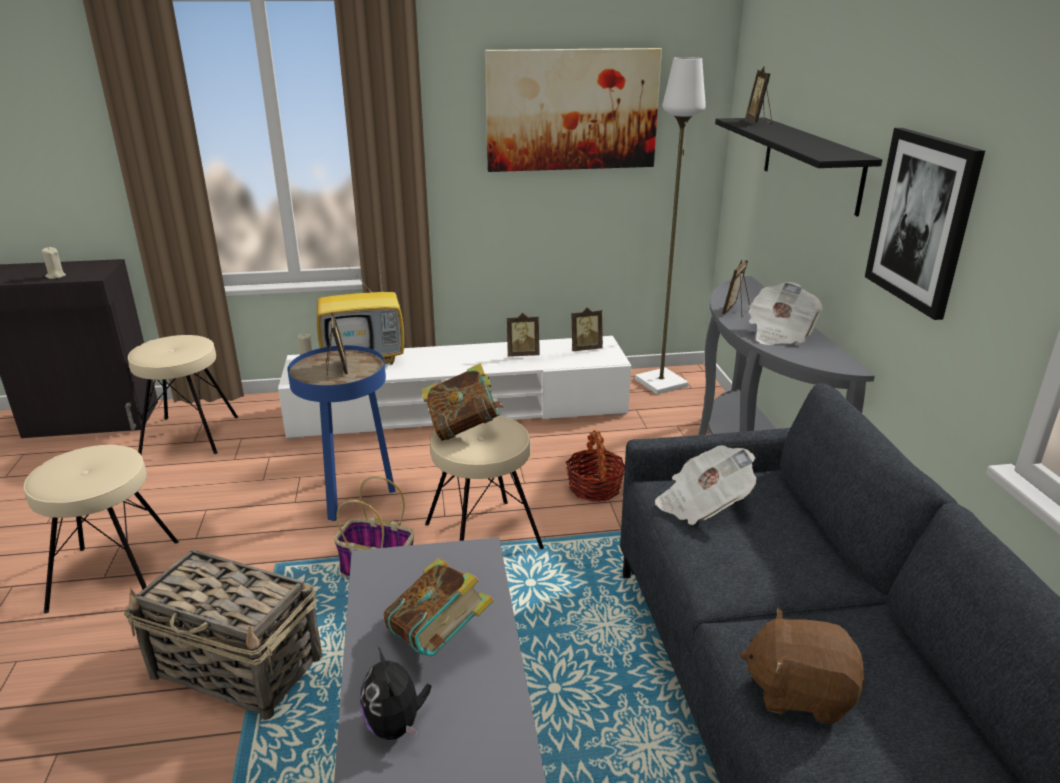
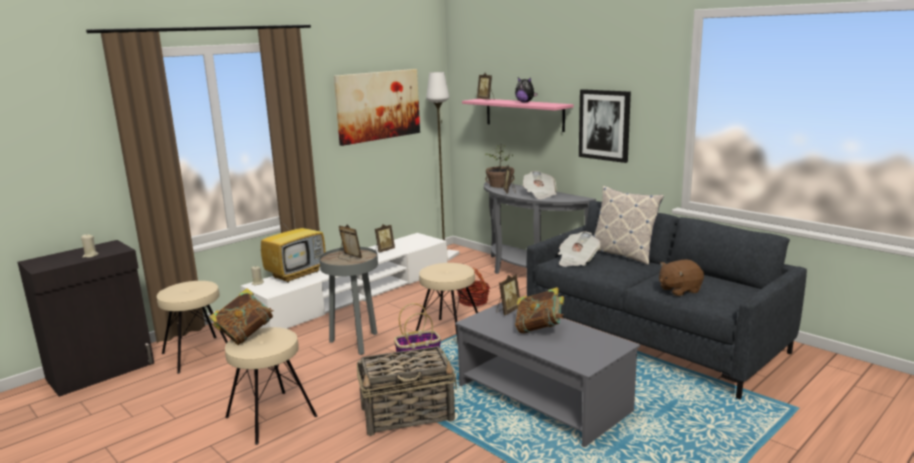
camera: 35 degrees left, 10 degrees down
(352, 497) = (356, 343): blue side table -> grey side table
(396, 725) = (566, 351): plush toy -> plush toy (525, 102)
(463, 428) = (434, 270): book -> book (245, 335)
(585, 348) = (412, 240): picture frame -> picture frame (507, 311)
(746, 292) = (500, 185): none -> potted plant
(811, 163) = (524, 114): black shelf -> pink shelf
(816, 527) = (623, 255): none -> pillow

